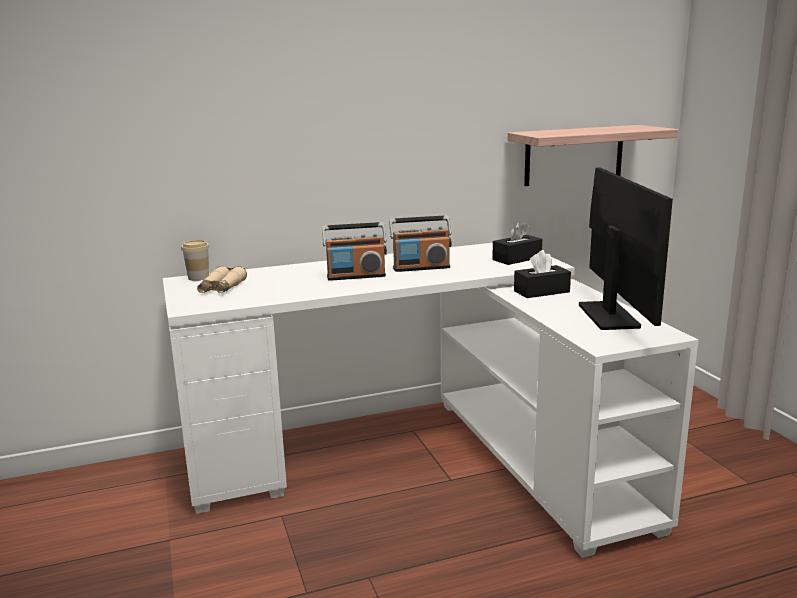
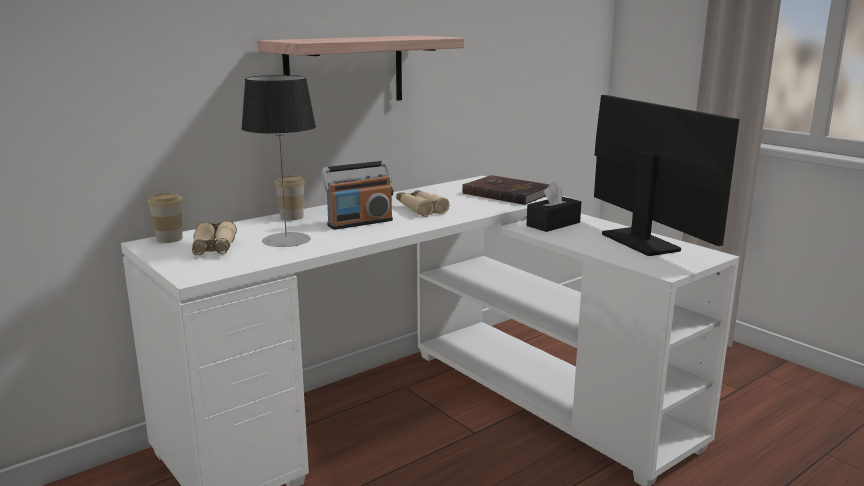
camera: 20 degrees left, 0 degrees up
(282, 286) = (286, 240): none -> table lamp
(307, 267) = (292, 217): none -> cup
(421, 268) = (420, 209): radio -> beige binoculars
(517, 259) = (507, 193): black tissue box -> brown book
(574, 155) = (530, 87): shelf -> shelf (345, 71)

